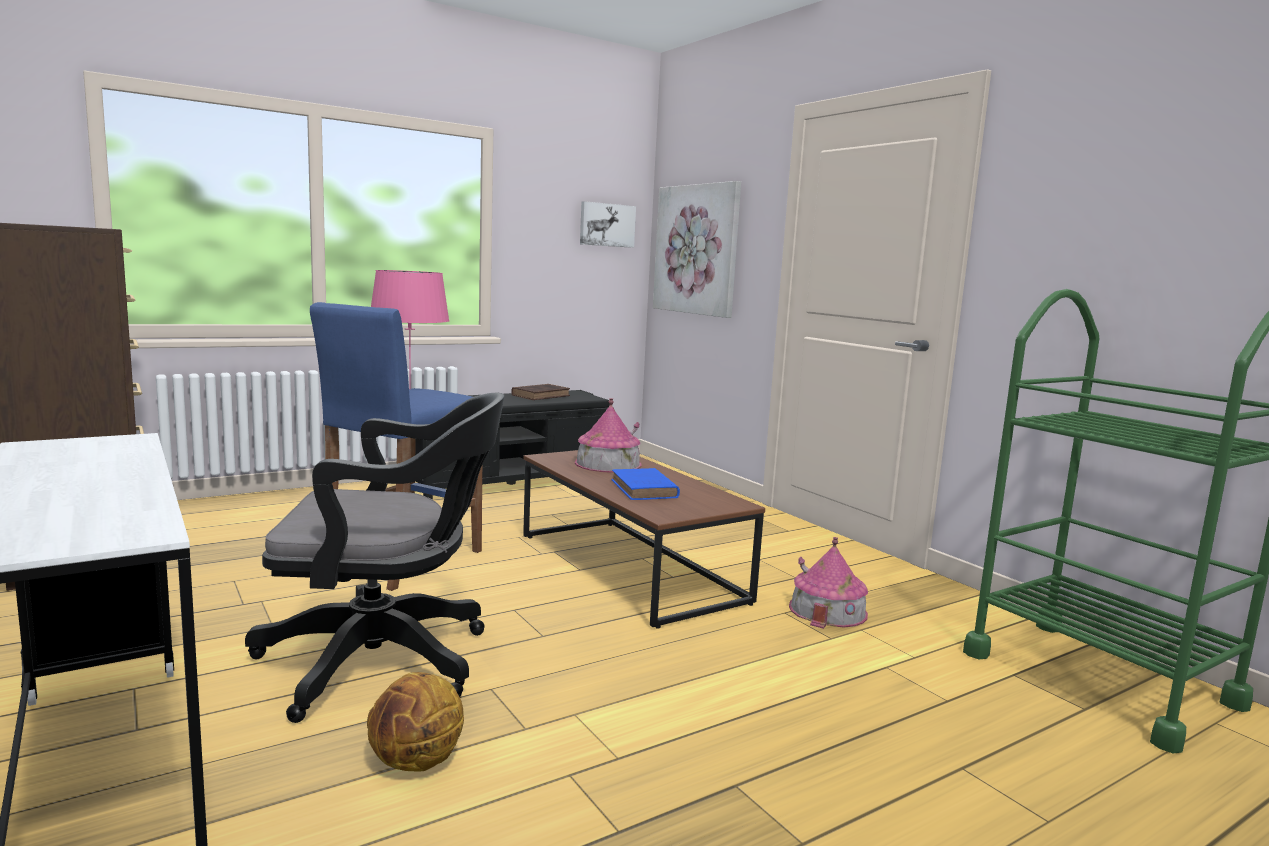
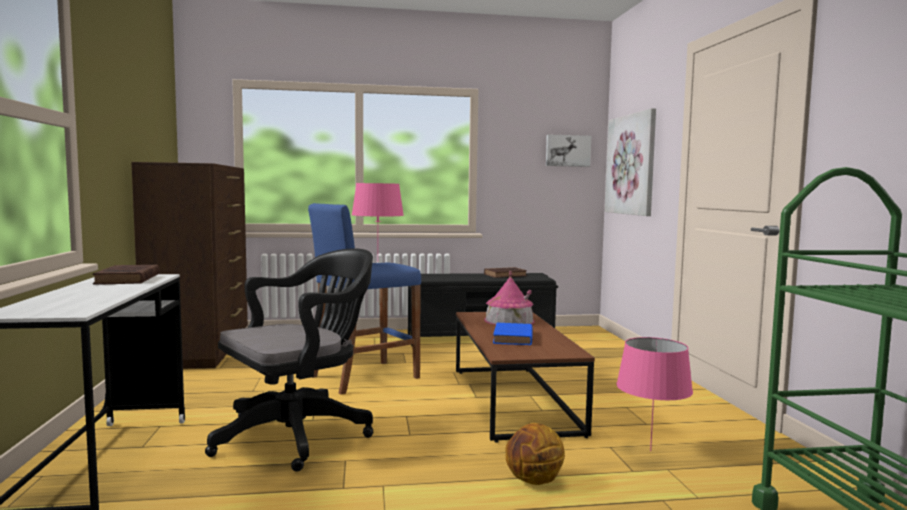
camera: 25 degrees right, 5 degrees down
(84, 451) = (127, 279): none -> brown book
(387, 662) = (299, 434): black office chair -> black office chair turned 60 degrees counterclockwise
(416, 762) = (261, 493): basketball -> basketball (534, 481)
(828, 610) = (651, 451): toy house -> pink table lamp

